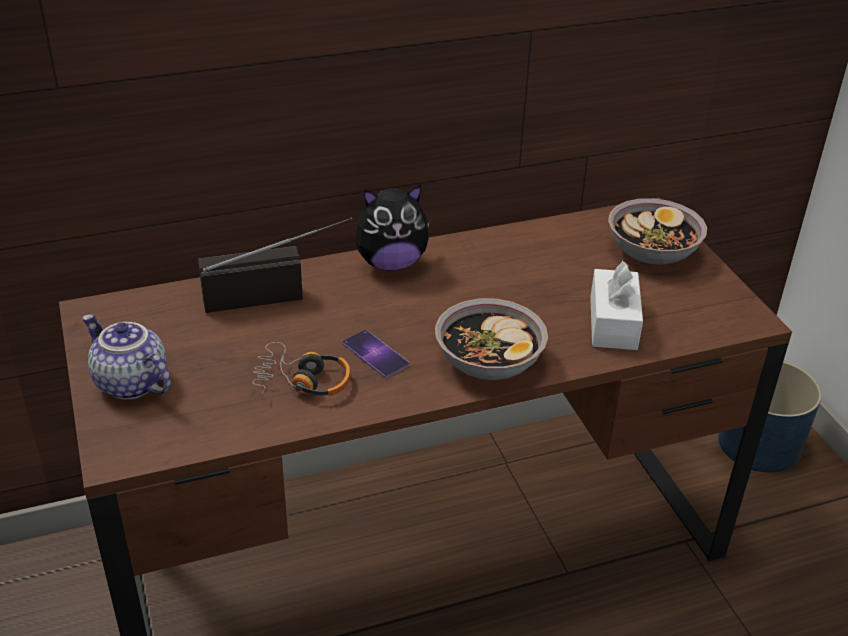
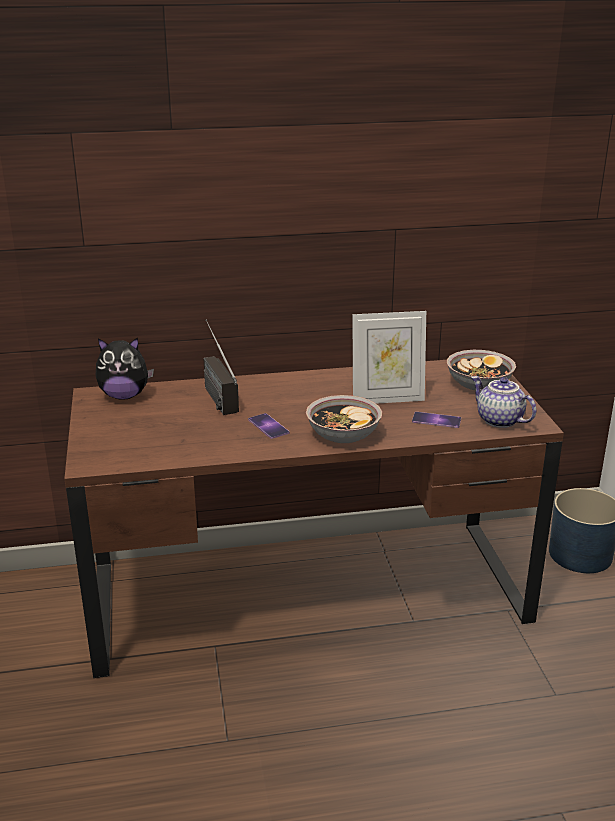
camera: 10 degrees right, 10 degrees down
(129, 384) = (106, 431): teapot -> teapot (498, 420)
(278, 294) = (214, 392): radio -> radio turned 105 degrees counterclockwise
(302, 381) = (216, 436): headphones -> none
(391, 263) = (294, 380): plush toy -> plush toy (124, 396)
(533, 288) = (387, 399): none -> picture frame
(613, 323) = (436, 420): white tissue box -> phone

